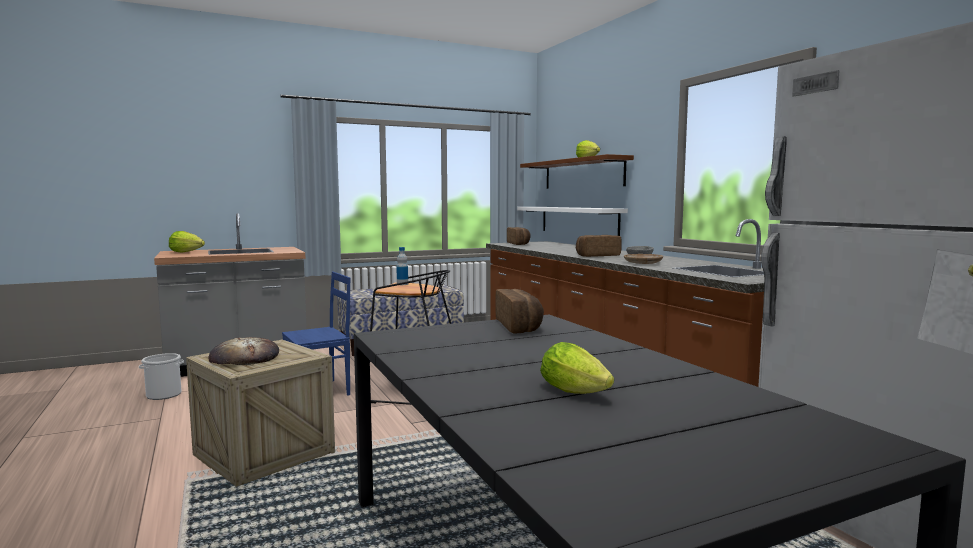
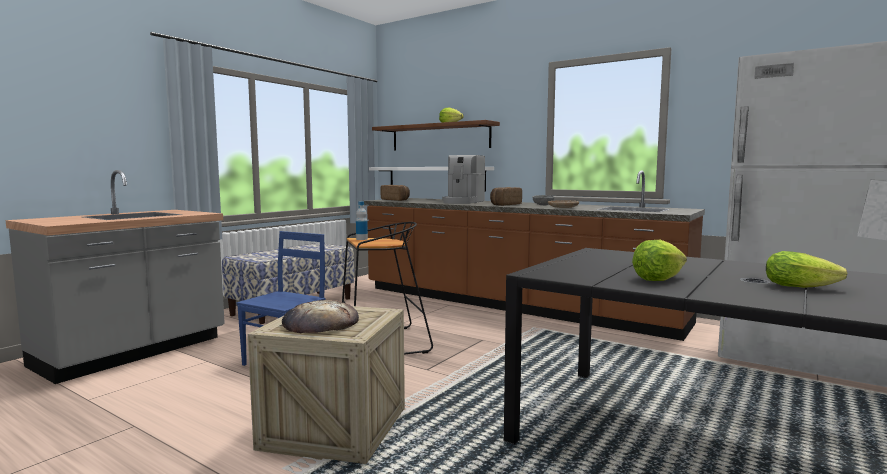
camera: 30 degrees left, 0 degrees up
(163, 395) = (88, 402): bucket -> none
(186, 252) = (57, 219): lettuce -> lettuce (658, 279)
(520, 326) = (604, 256): bread -> none
(572, 249) = (463, 202): none -> coffee machine

